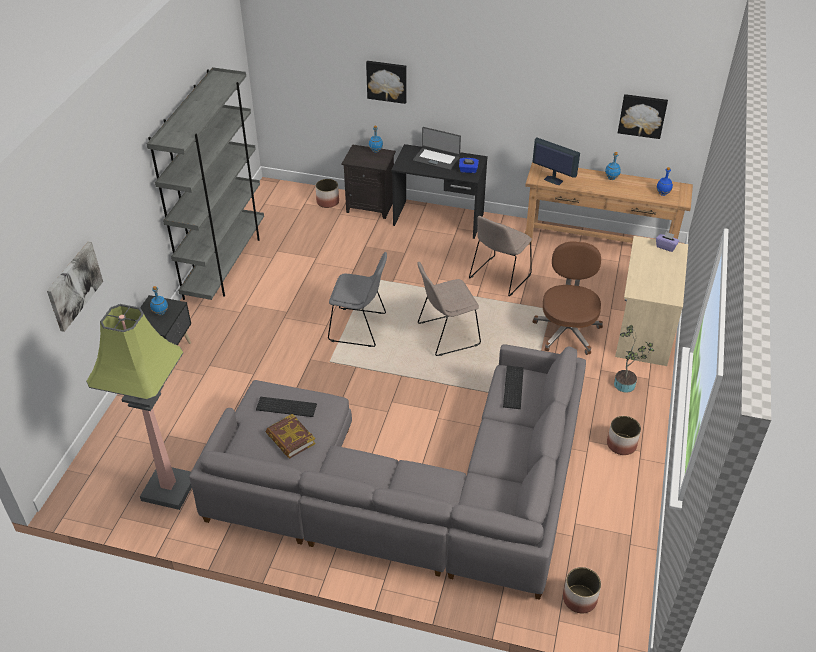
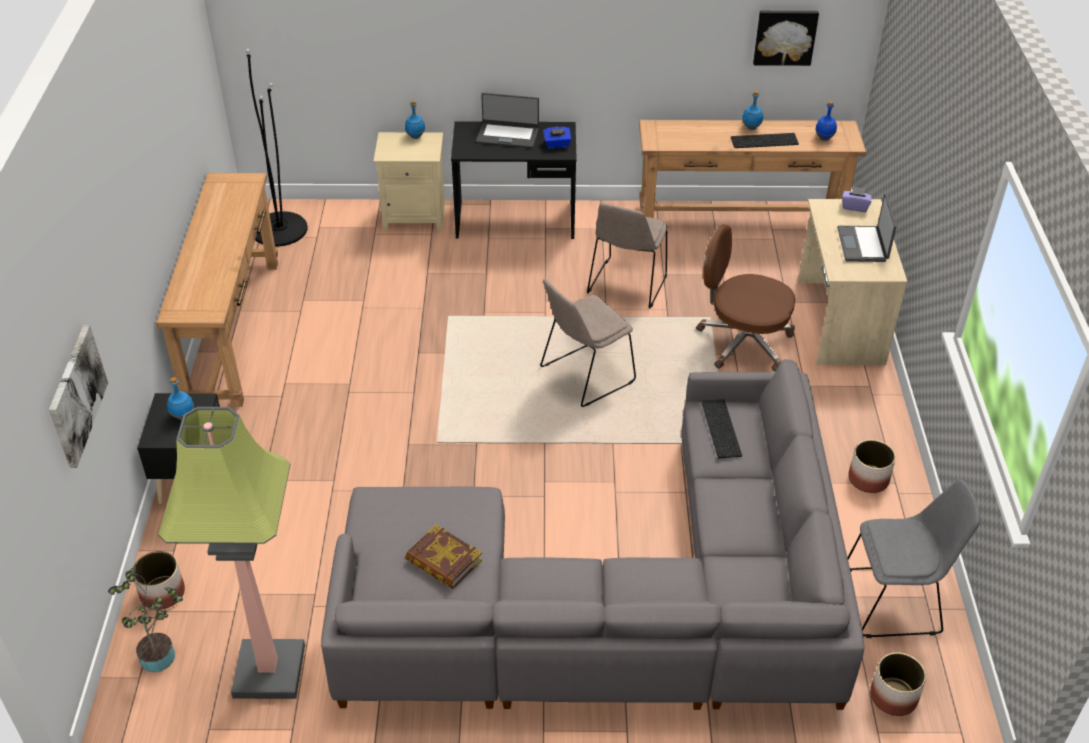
camera: 15 degrees left, 0 degrees up
(225, 263) = (233, 330): grey bookcase -> brown console table
(278, 201) = (279, 229): none -> black floor lamp
(287, 406) = (420, 515): keyboard -> keyboard (764, 140)
(328, 202) = (352, 220): planter -> planter (163, 592)
(360, 327) = (462, 387): grey chair -> grey chair (894, 601)
(371, 206) = (415, 216): black nightstand -> beige nightstand
(387, 81) = (424, 34): picture -> none
(553, 180) = (676, 141): monitor -> none
(567, 331) = (742, 342): brown office chair -> brown office chair turned 60 degrees counterclockwise
(626, 384) = (844, 397): potted plant -> potted plant (161, 655)
(660, 275) = (863, 245): none -> laptop

